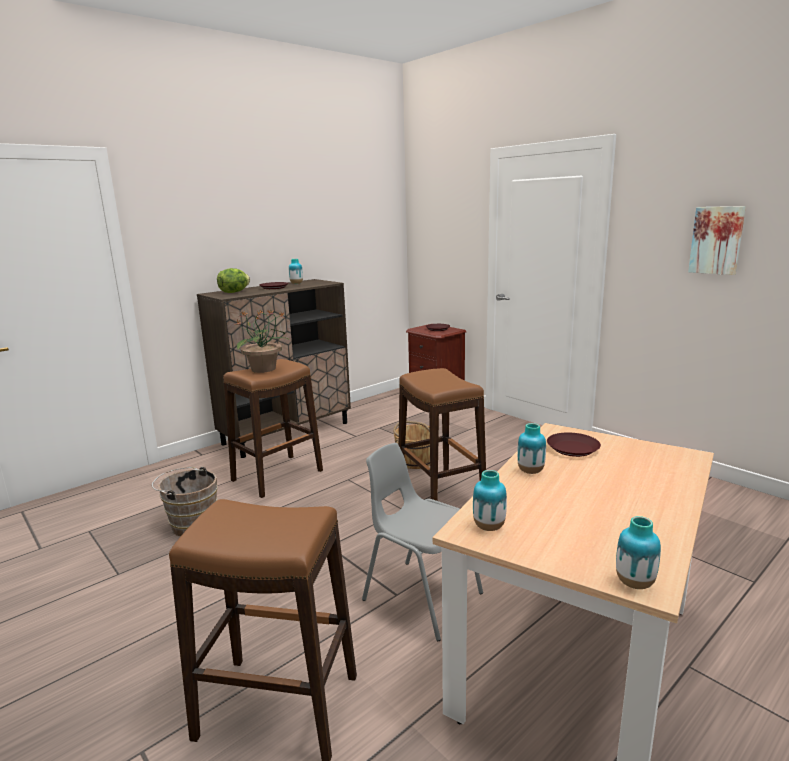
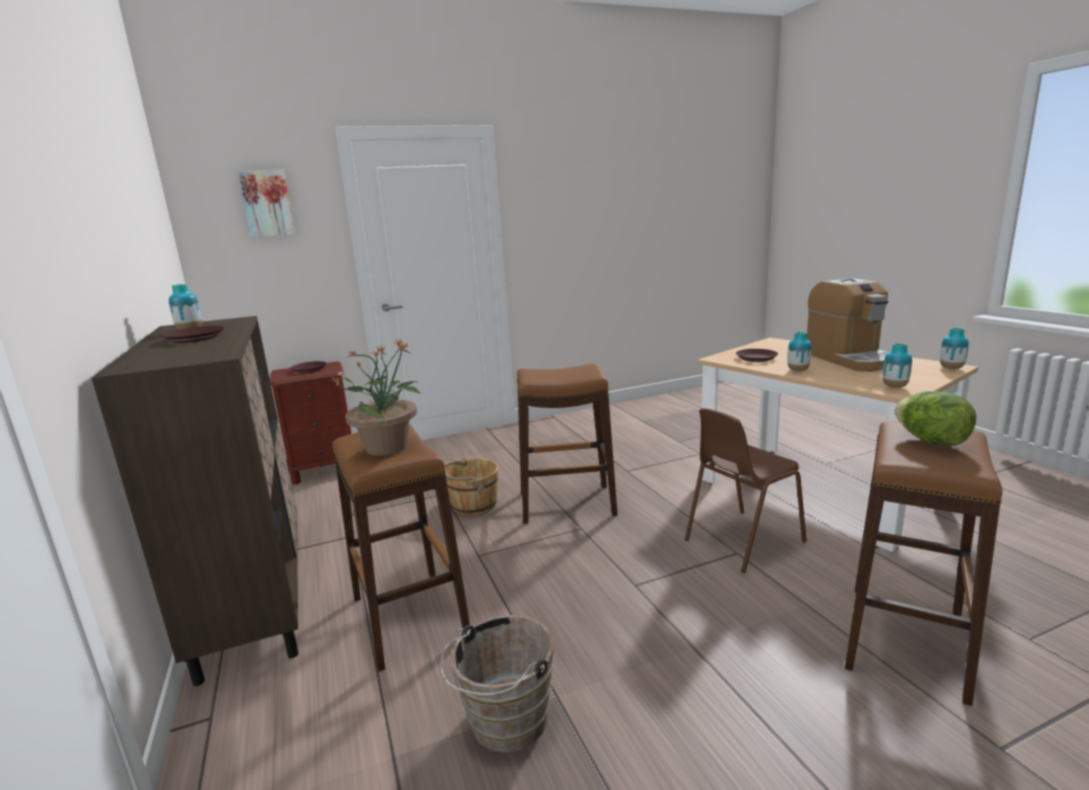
camera: 70 degrees left, 0 degrees up
(234, 292) = (171, 355): lettuce -> lettuce (931, 441)
(421, 596) = (742, 540): grey chair -> brown chair
(623, 504) = (851, 359): none -> coffee machine
(717, 240) = (588, 219): picture -> picture (267, 204)

